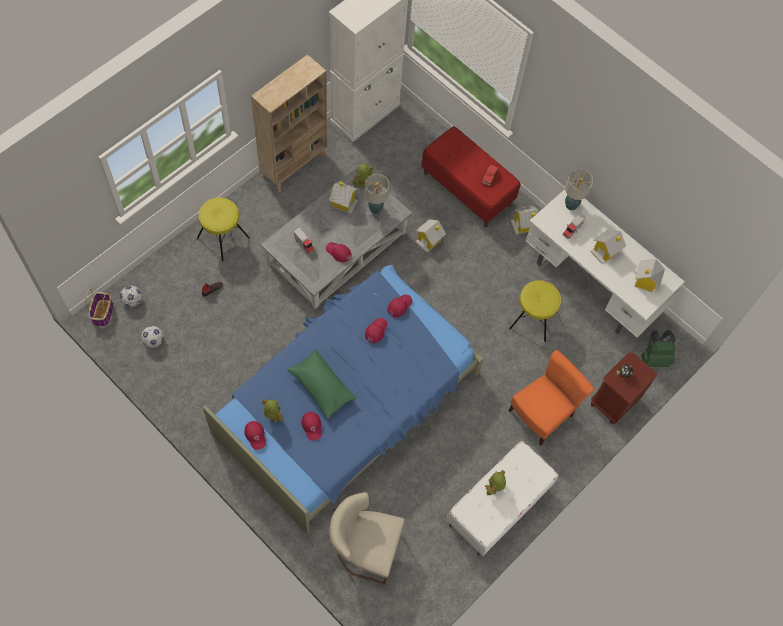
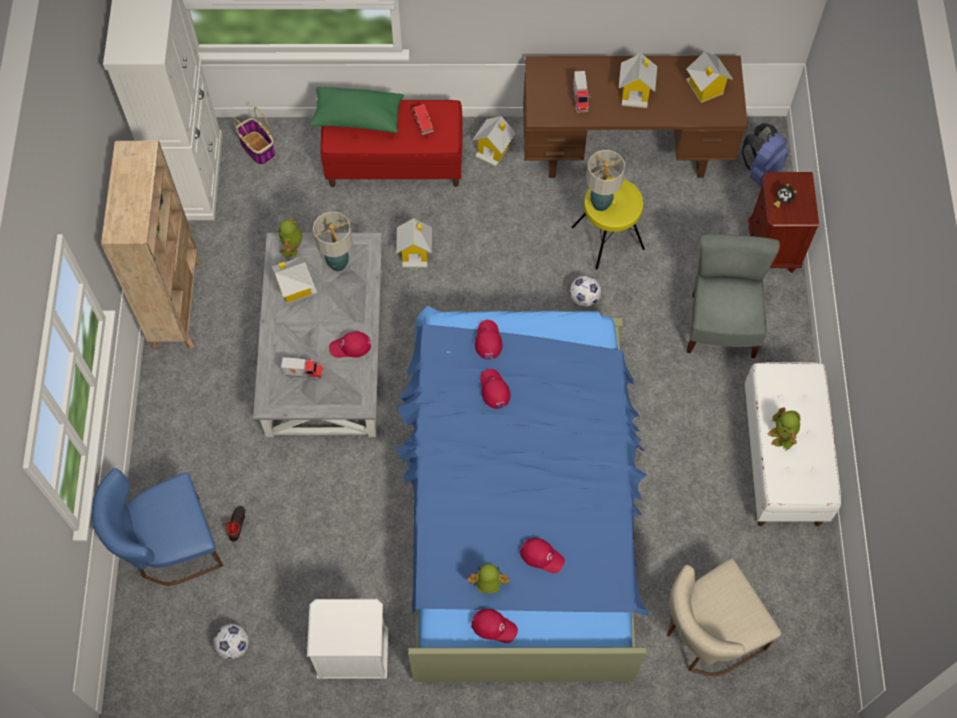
camera: 40 degrees left, 0 degrees up
(103, 313) = (137, 674): basket -> basket (258, 149)
(132, 301) = (156, 626): football -> football (584, 298)
(174, 272) = (170, 547): none -> blue chair
(198, 396) = (353, 655): none -> white nightstand
(222, 238) = (183, 456): yellow stool -> none
(321, 387) = (504, 505): green pillow -> green pillow (357, 117)
(541, 414) = (721, 325): orange chair -> grey chair
(571, 205) = (550, 75): table lamp -> table lamp (600, 204)
(591, 285) = (625, 152): white desk -> brown desk
(654, 358) = (760, 170): green backpack -> blue backpack

